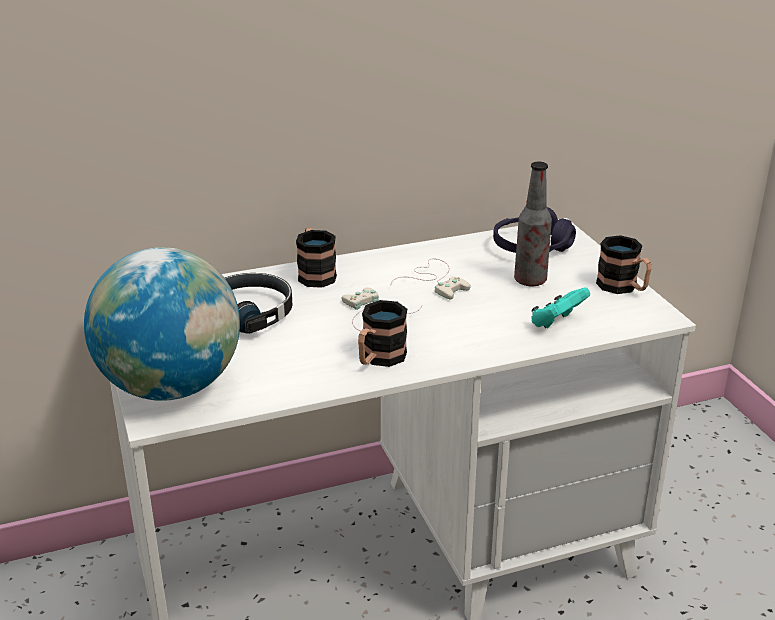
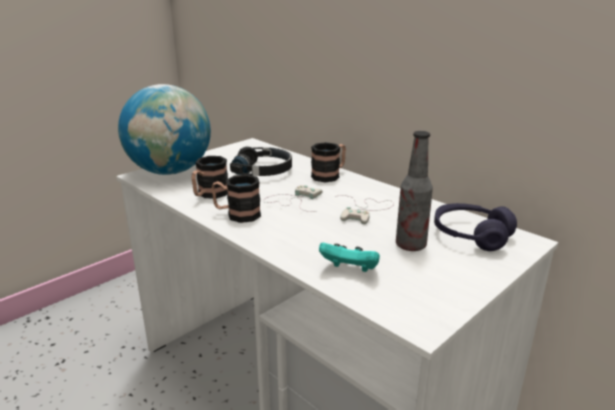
camera: 65 degrees right, 5 degrees down
(623, 287) = (455, 293): mug -> mug (209, 195)

